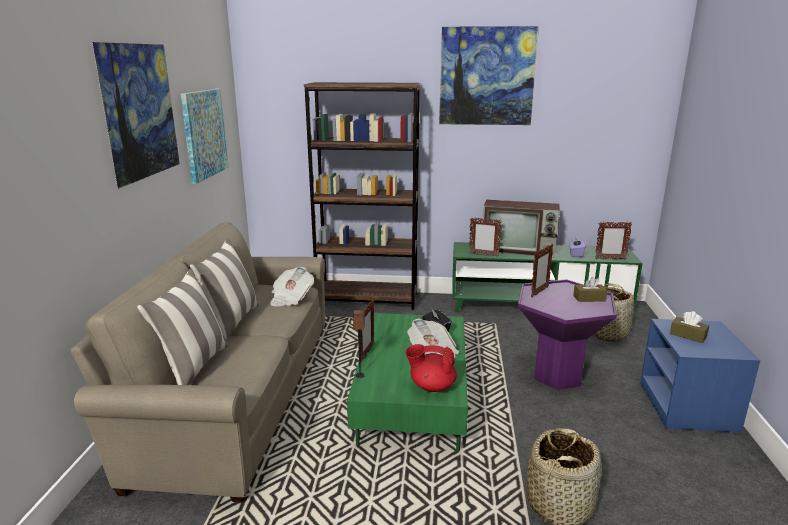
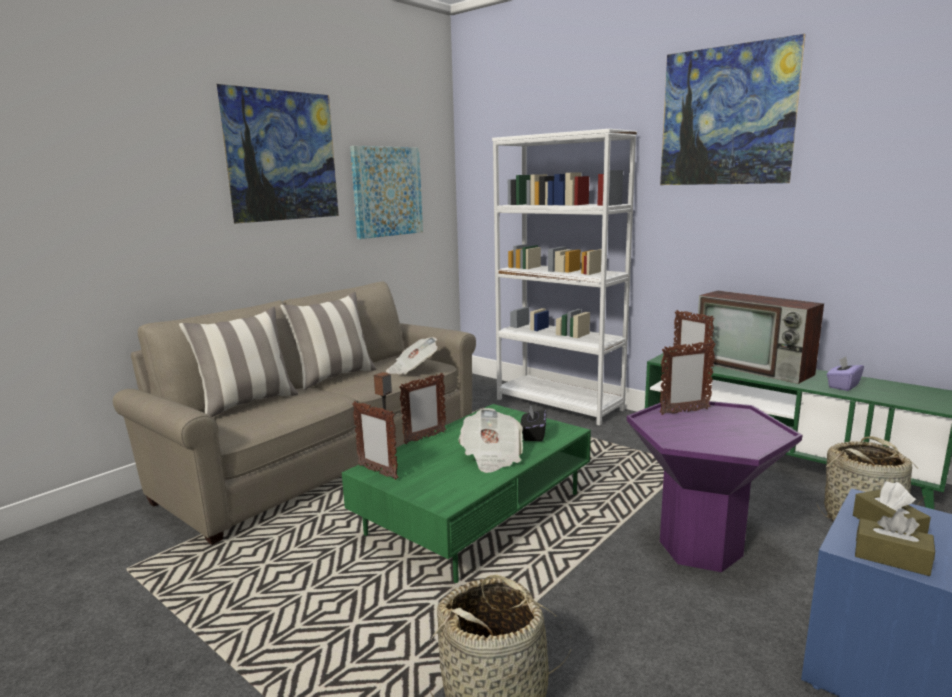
camera: 35 degrees right, 5 degrees down
(367, 299) = (559, 404): brown bookcase -> white bookcase
(431, 386) = (440, 486): red teapot -> none
(589, 298) = (751, 433): brown tissue box -> brown tissue box (891, 558)
(610, 259) = (898, 401): picture frame -> picture frame (377, 472)

